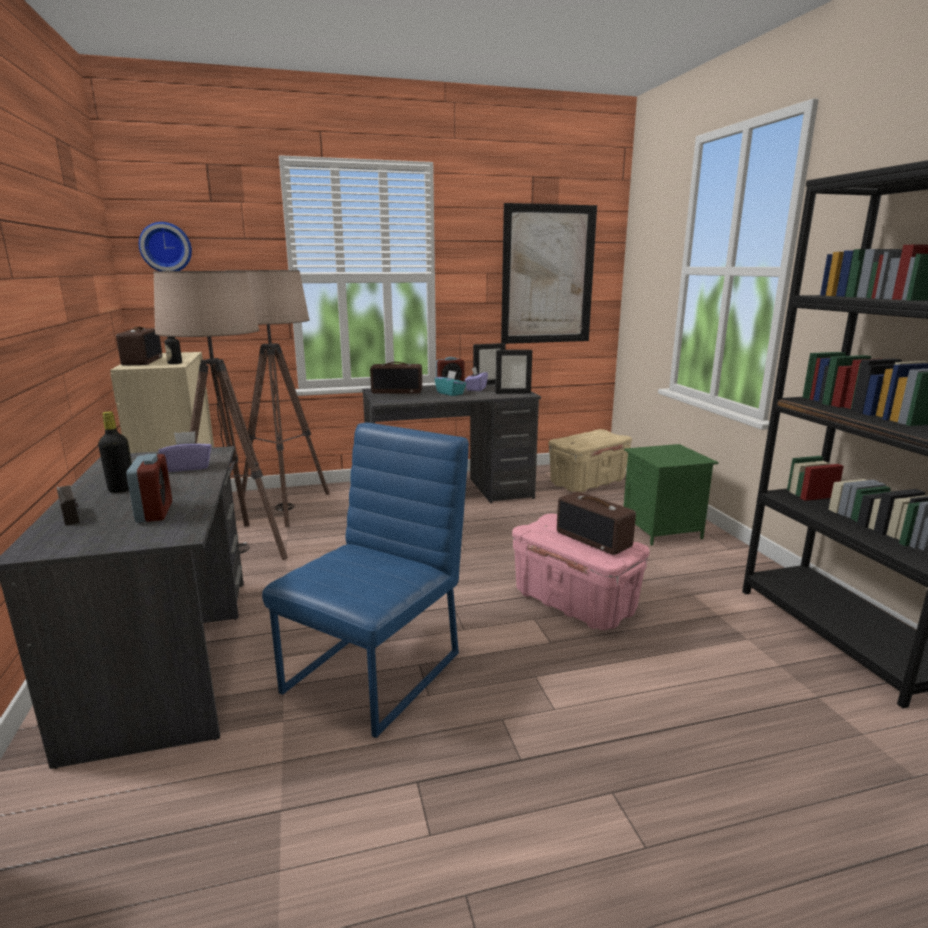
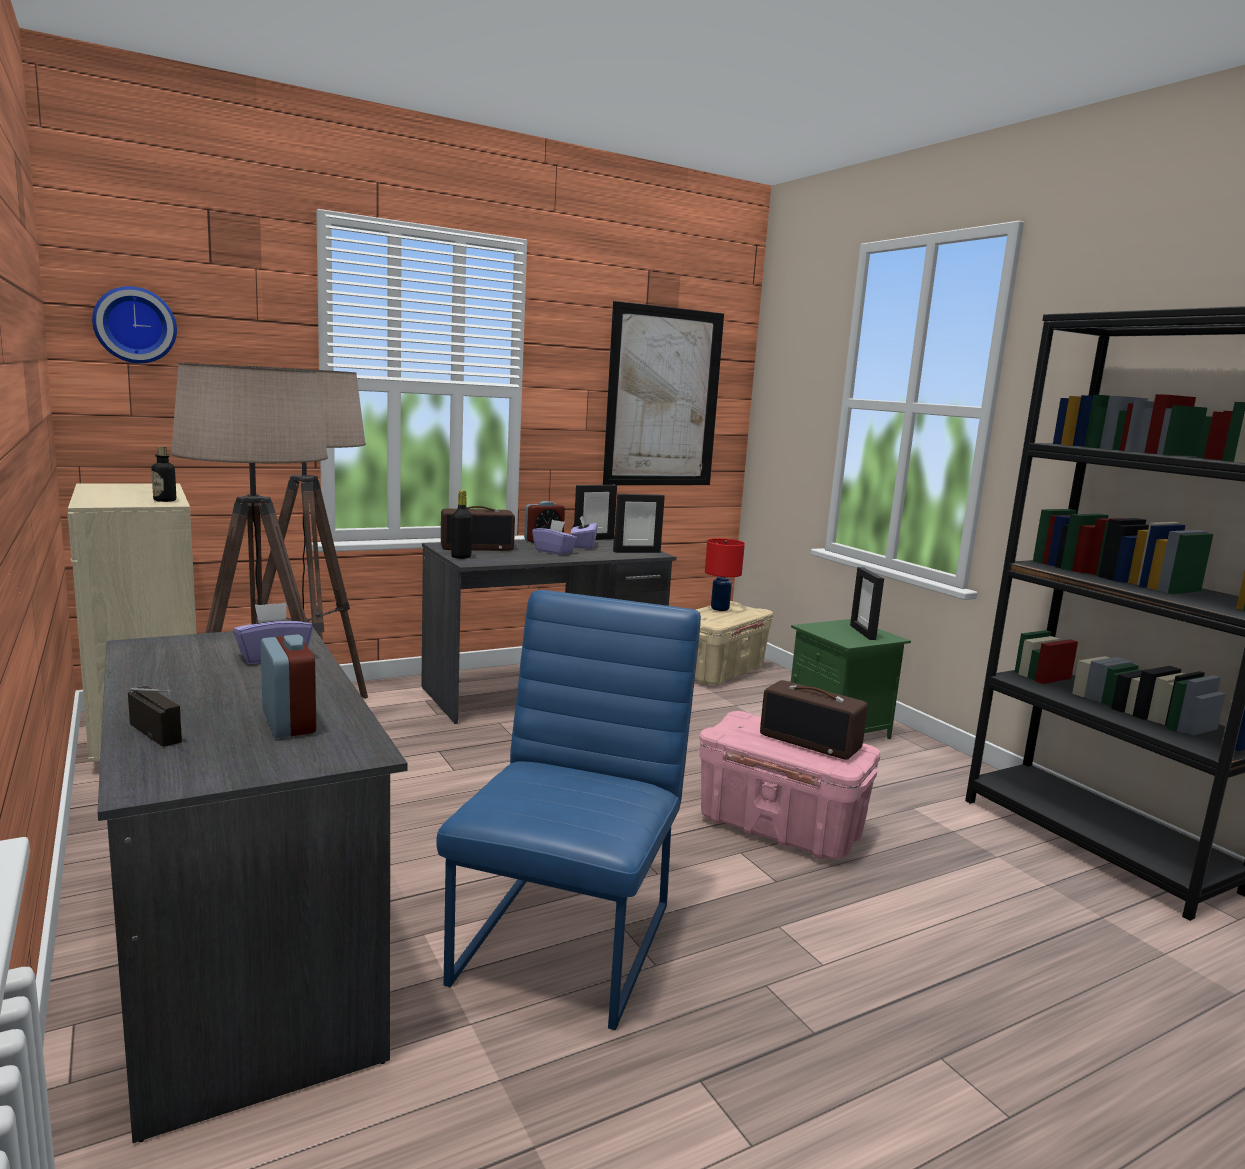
camera: 15 degrees left, 5 degrees down
(121, 489) = (199, 691): black bottle -> black bottle (461, 557)
(142, 361) = (103, 495): radio -> none
(450, 393) = (554, 551): turquoise tissue box -> purple tissue box
(588, 435) = (719, 609): none -> red table lamp
(681, 455) = (863, 632): none -> picture frame

